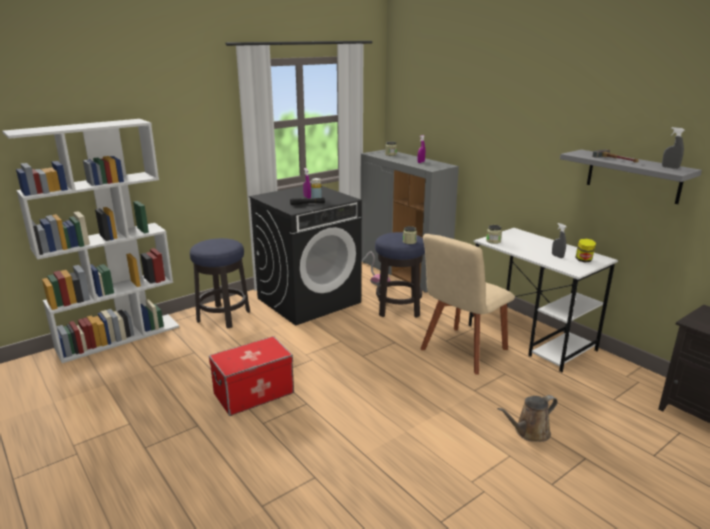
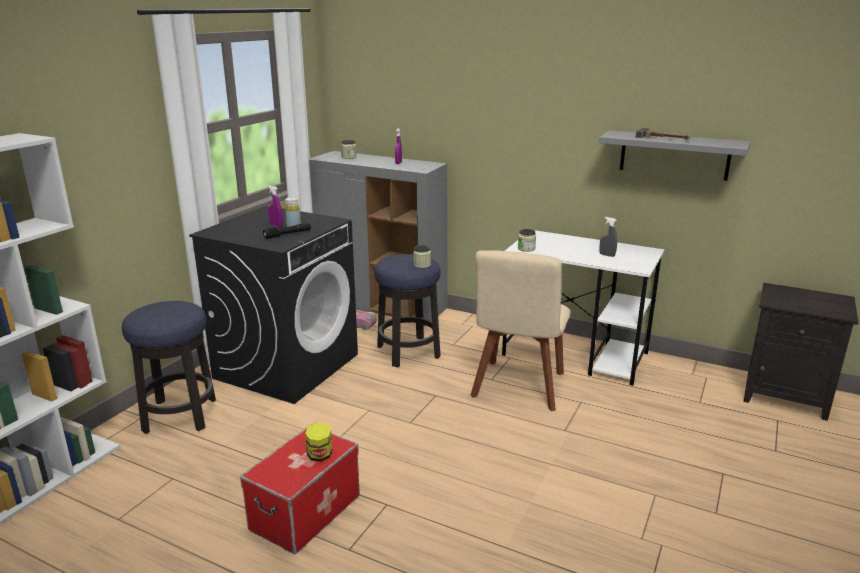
camera: 25 degrees left, 0 degrees up
(529, 432) = (653, 462): brown watering can -> none
(583, 260) = (635, 255): jar -> jar (319, 455)
(670, 167) = (723, 142): grey spray bottle -> none

